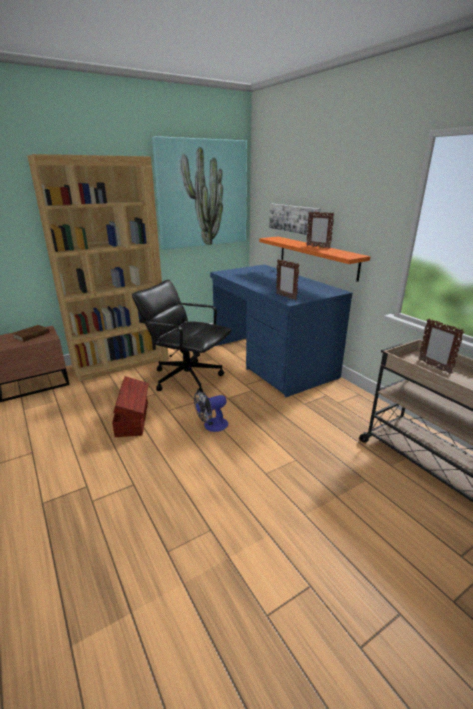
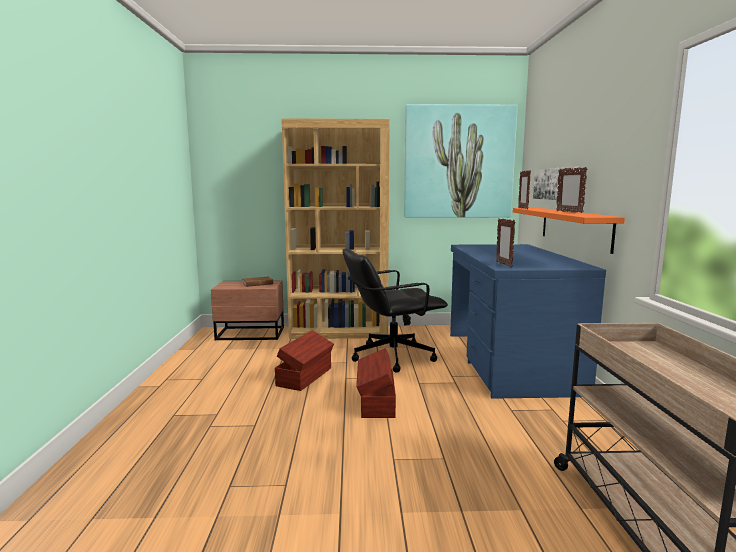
camera: 30 degrees right, 15 degrees down
(187, 377) = (391, 356): black office chair -> black office chair turned 75 degrees counterclockwise
(211, 426) = (376, 401): fan -> brown storage box
(434, 366) = (657, 357): picture frame -> picture frame (523, 208)

